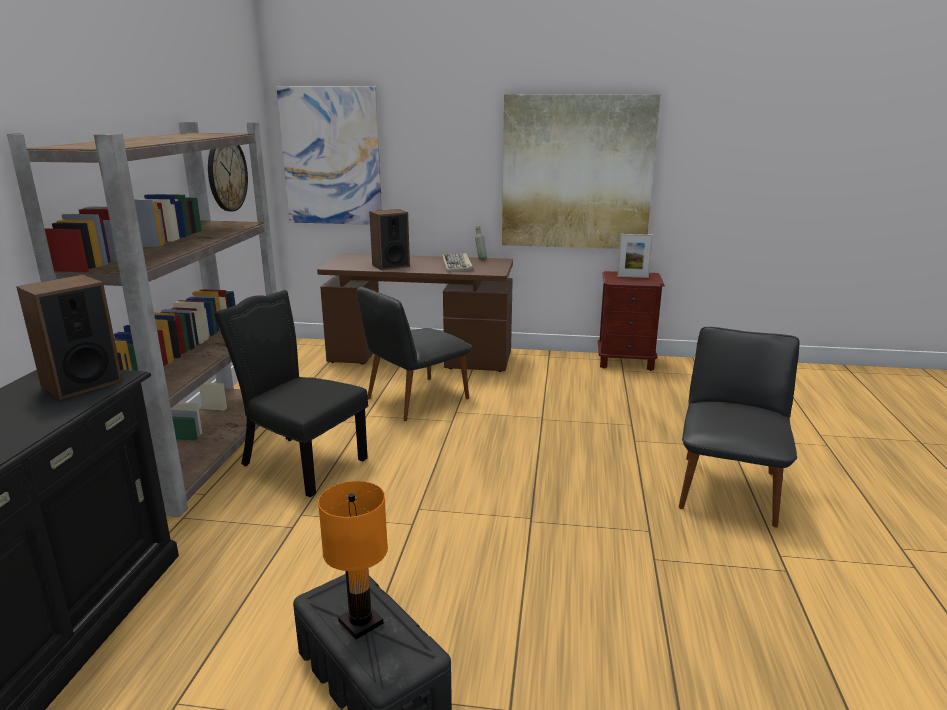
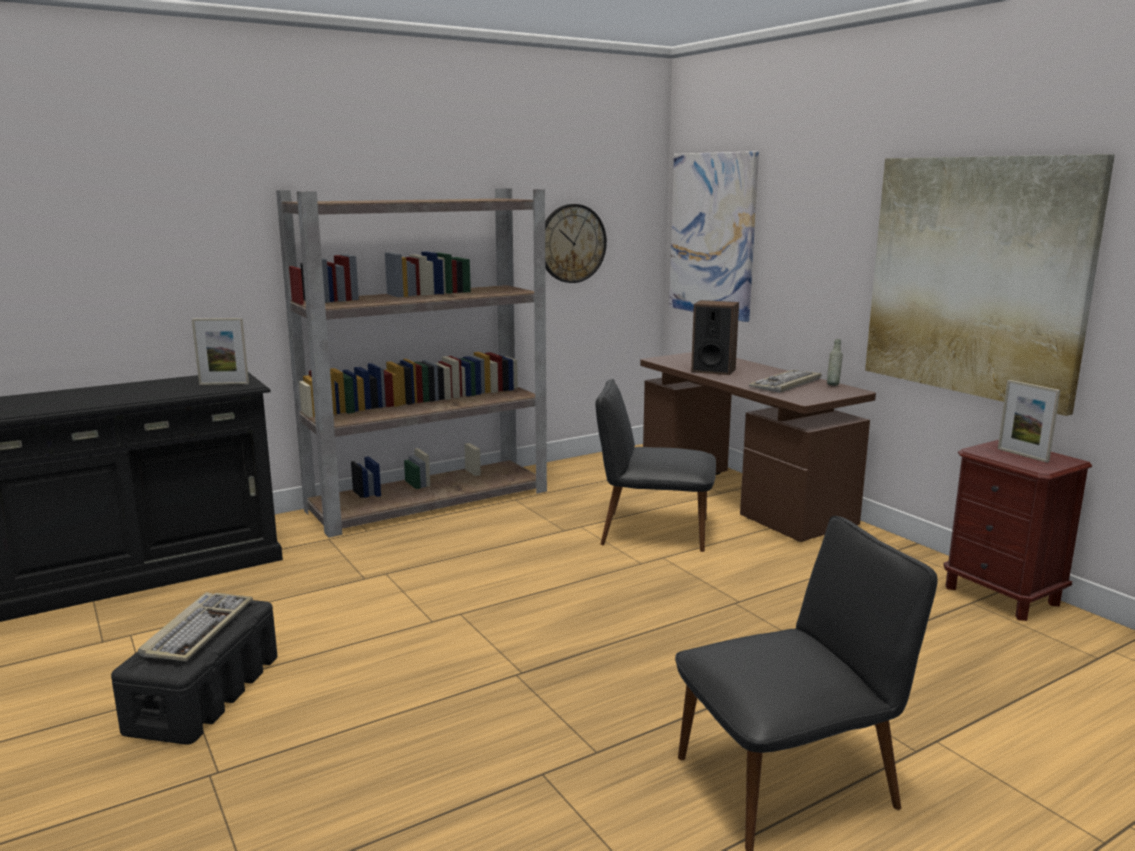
camera: 50 degrees right, 5 degrees down
(82, 384) = (224, 384): speaker -> picture frame
(304, 464) = (459, 541): black chair -> none
(360, 622) = (198, 629): orange table lamp -> keyboard

